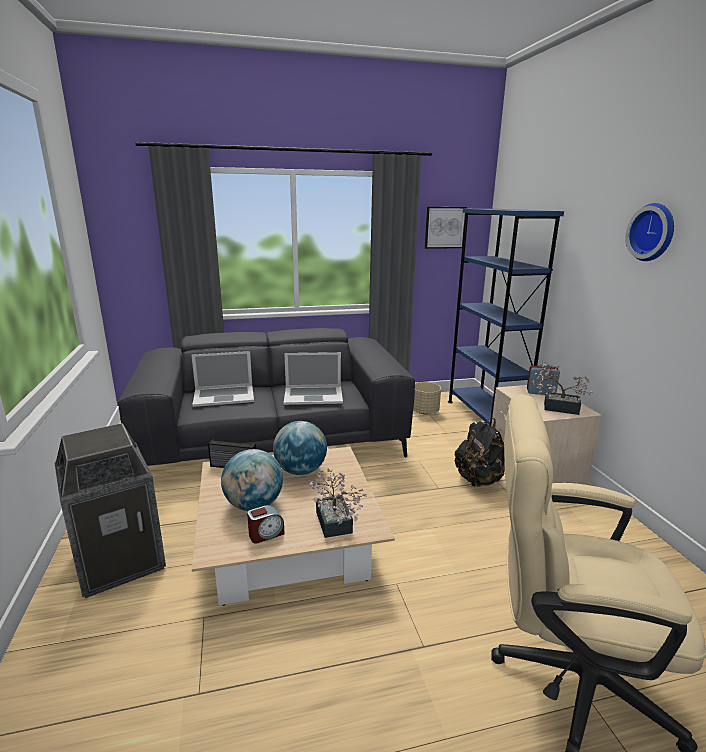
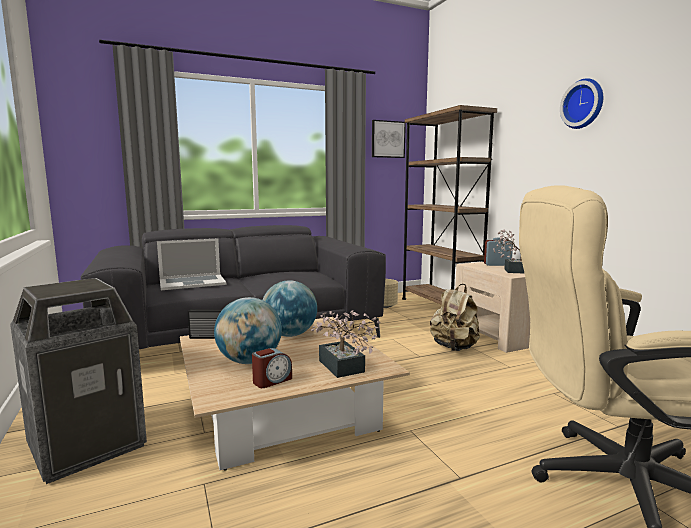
camera: 10 degrees left, 10 degrees down
(313, 395) = (286, 278): laptop -> none
(478, 480) = (454, 348): black backpack -> beige backpack
(484, 417) = (439, 307): blue bookcase -> brown bookcase

